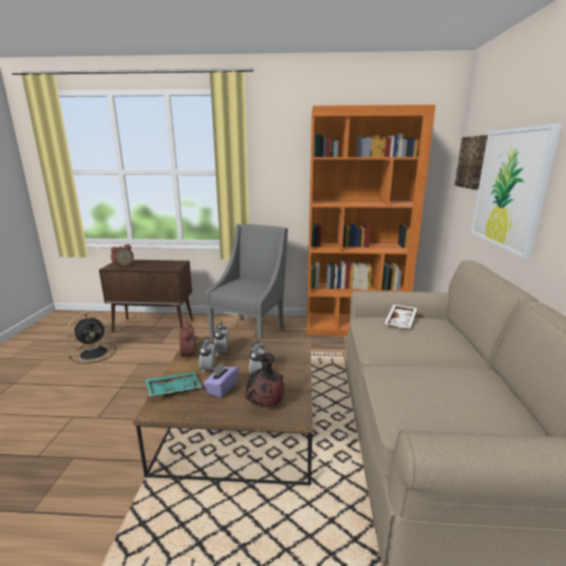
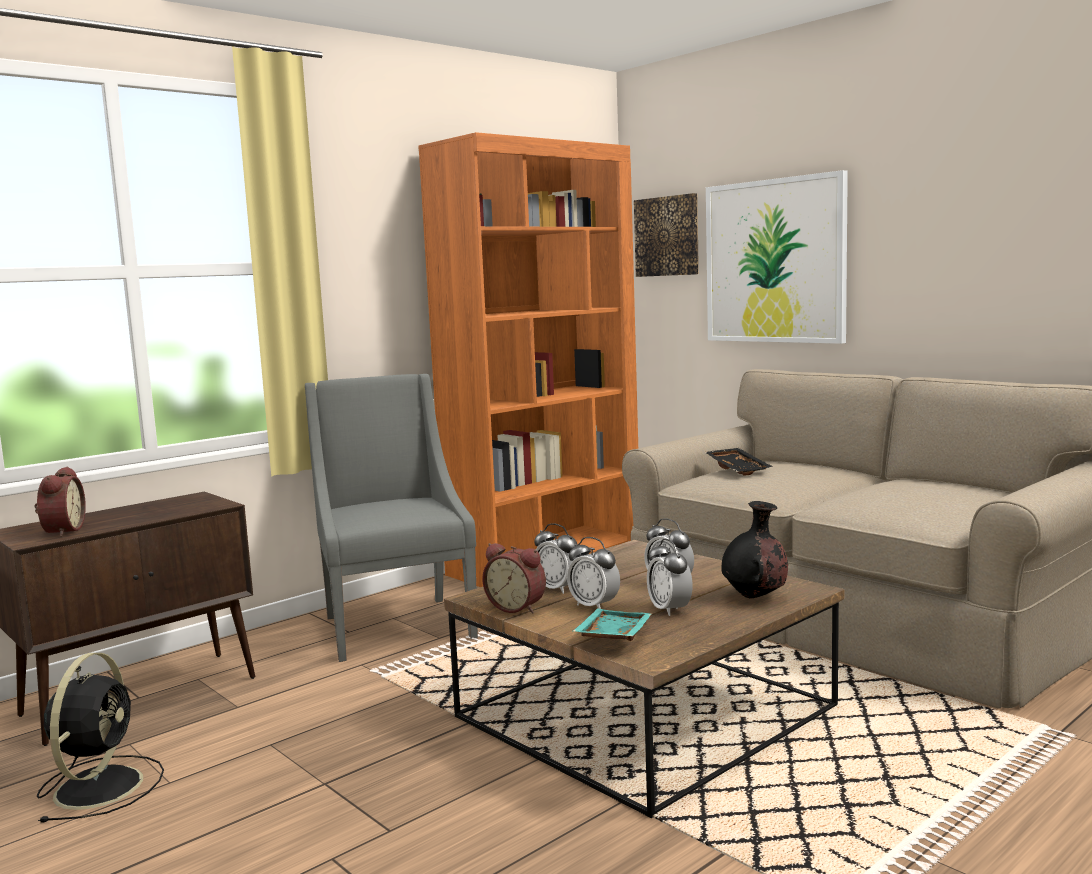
camera: 45 degrees left, 10 degrees down
(222, 388) = (669, 610): purple tissue box -> alarm clock
(401, 321) = (739, 469): white tray -> black tray

